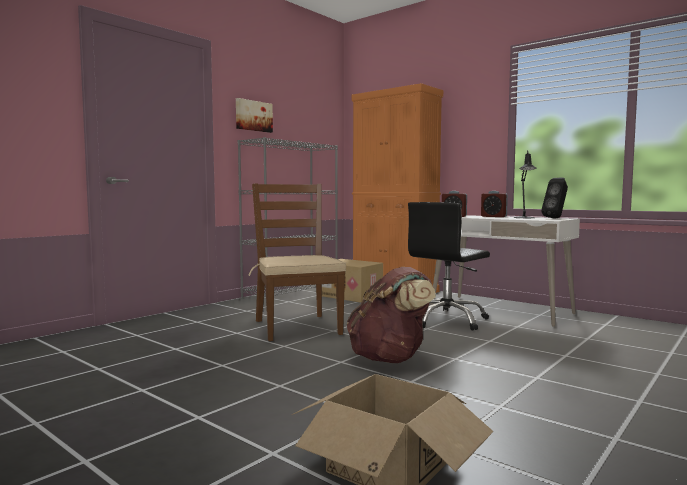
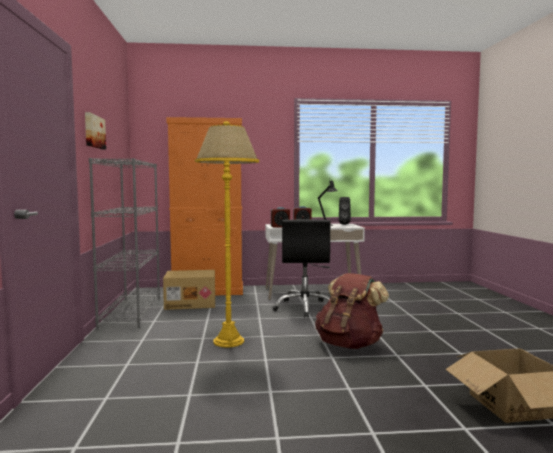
camera: 45 degrees left, 0 degrees up
(297, 327) = (229, 341): brown chair -> yellow floor lamp

